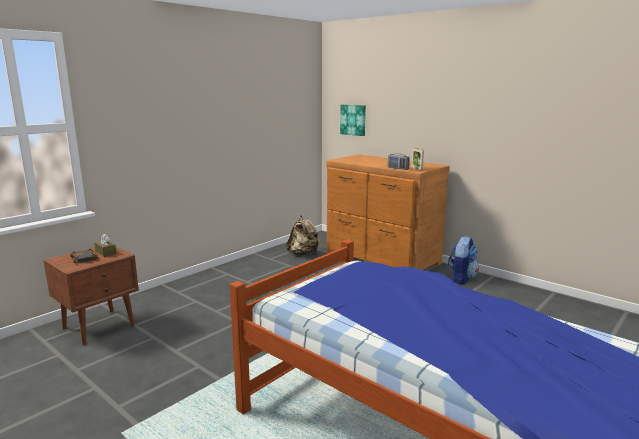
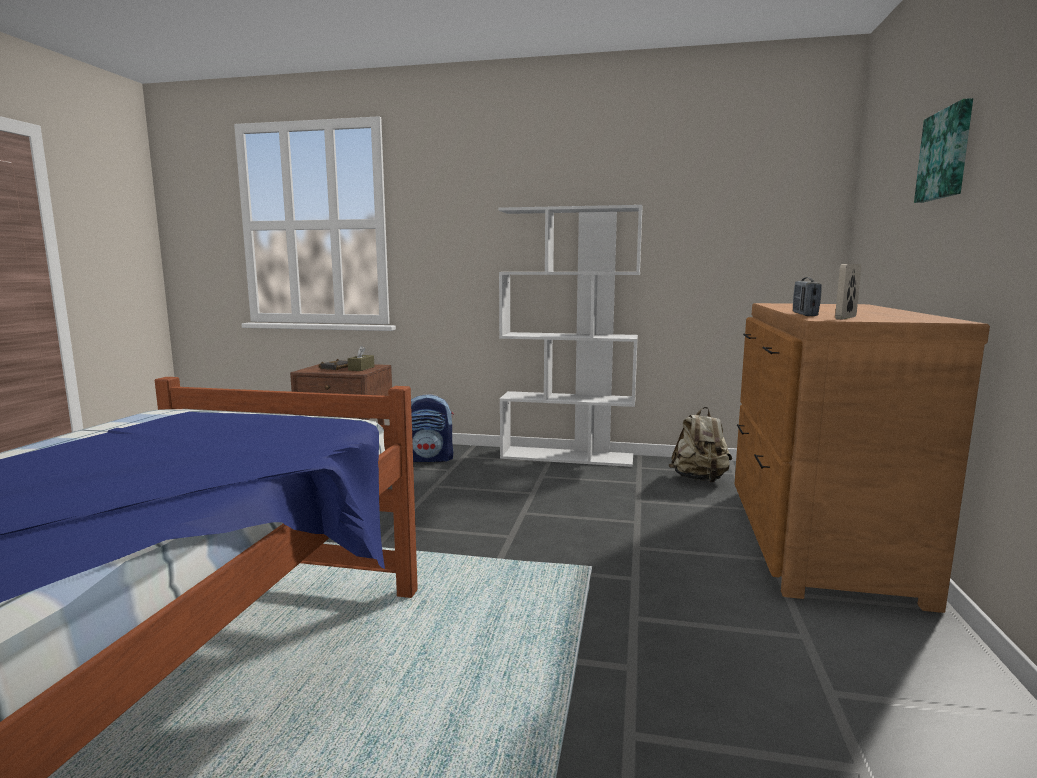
camera: 60 degrees right, 5 degrees down
(228, 267) = (567, 456): none -> white bookcase
(353, 119) = (878, 228): picture -> picture (946, 154)
(461, 278) = (911, 662): backpack -> backpack (430, 458)

